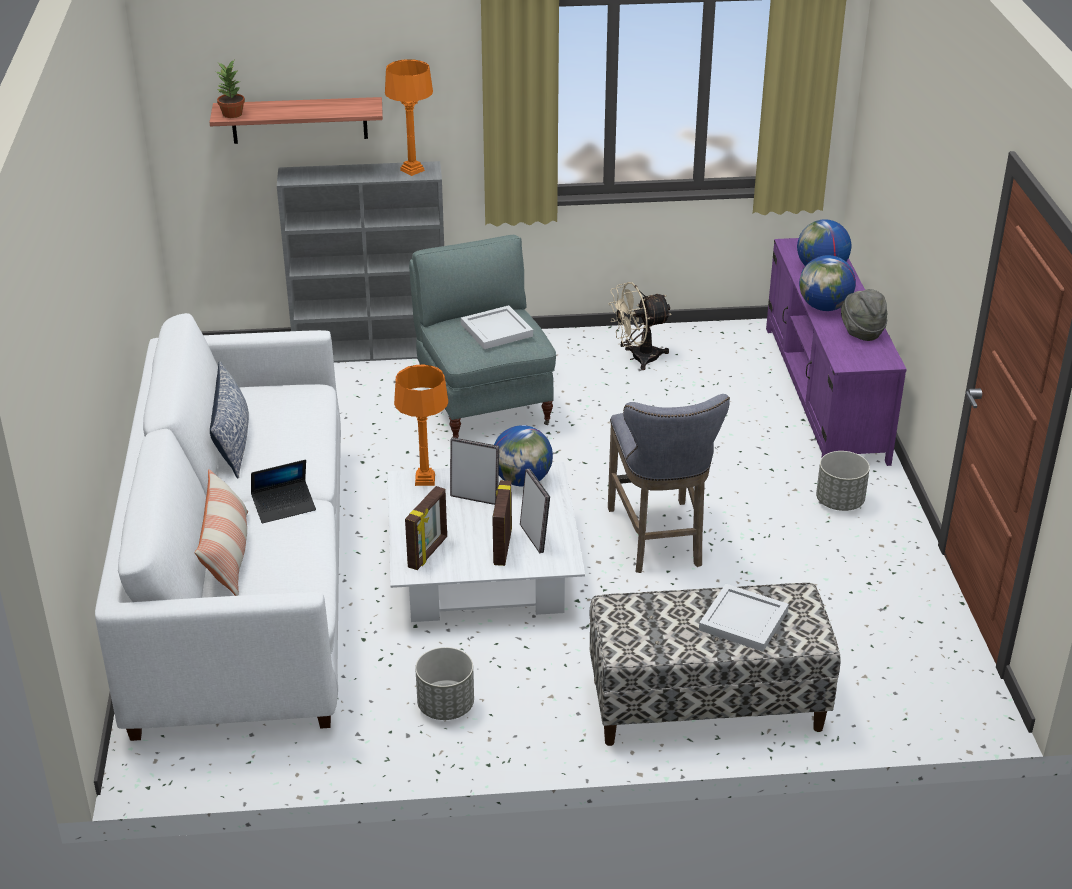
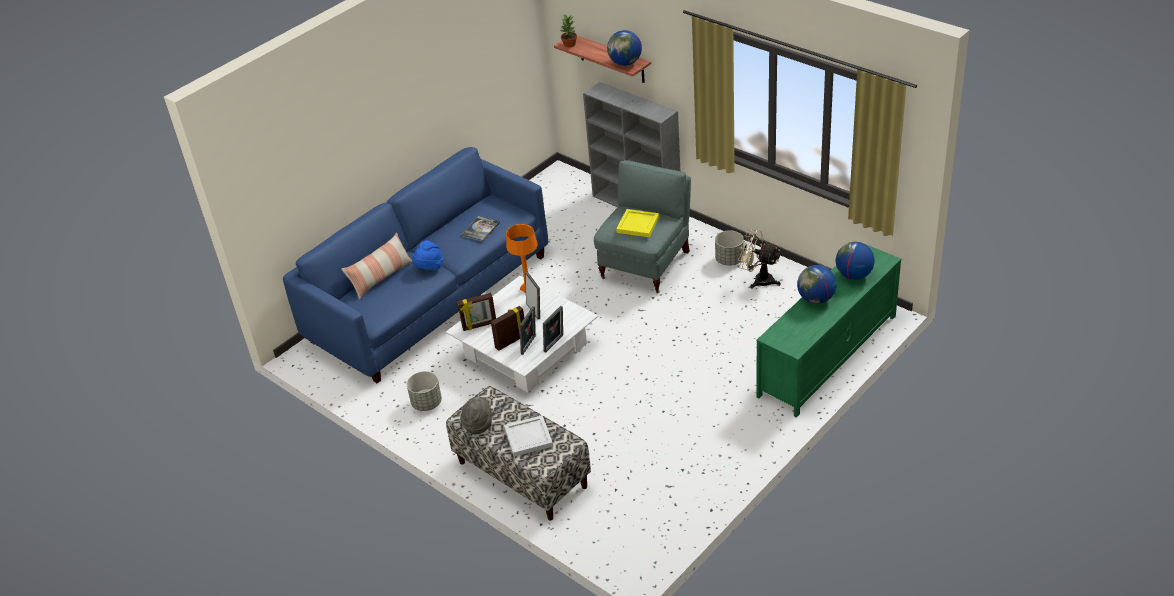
camera: 50 degrees right, 5 degrees up
(233, 441) = (453, 224): pillow -> none
(245, 583) = (430, 298): white sofa -> blue sofa
(284, 507) = (429, 268): laptop -> blue hat
(286, 428) = (480, 229): none -> book
(412, 170) = (655, 111): orange table lamp -> none
(498, 330) = (638, 225): white tray -> yellow tray
(522, 480) = (566, 313): globe -> globe (625, 63)
(564, 519) = (555, 344): none -> picture frame
(658, 540) = (619, 384): grey stool -> none
(824, 393) = (827, 356): purple tv stand -> green tv stand
(839, 501) = (736, 419): grey planter -> grey planter (729, 260)
(861, 332) = (810, 325): grey hat -> grey hat (478, 425)

